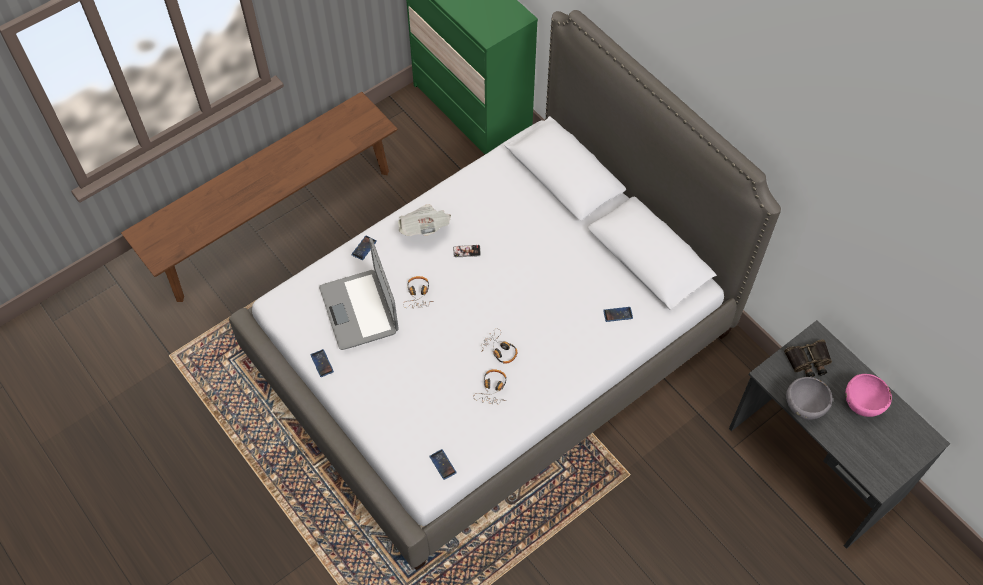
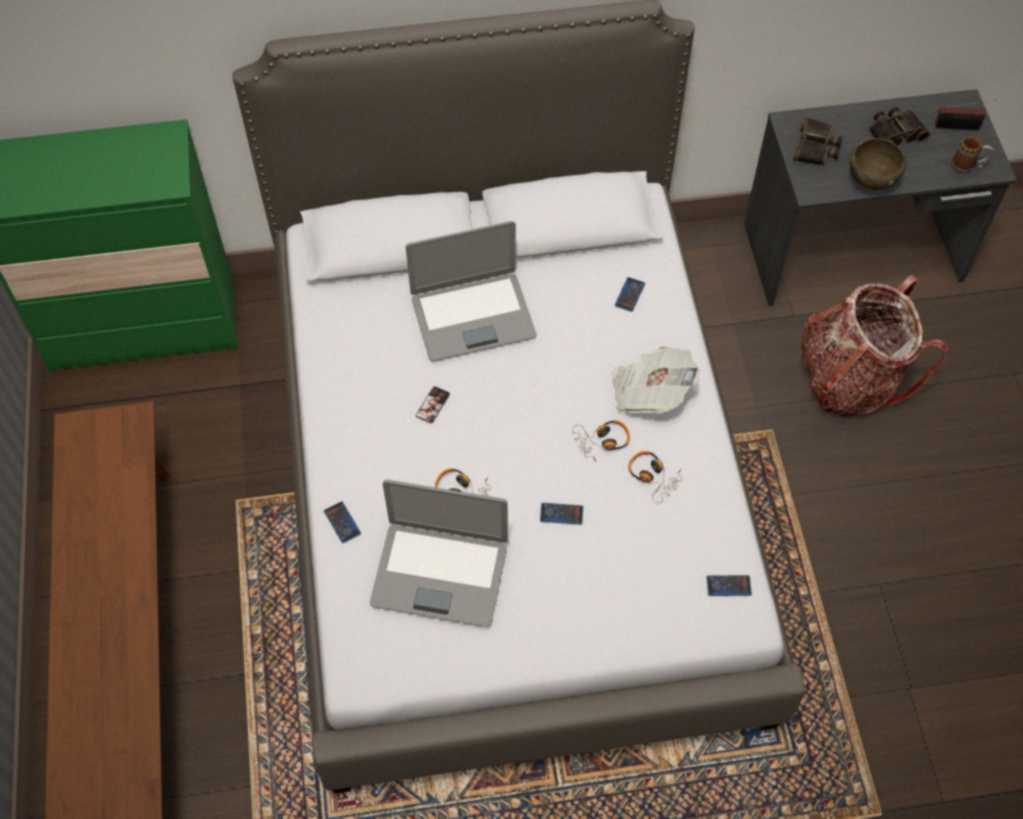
camera: 60 degrees left, 0 degrees up
(322, 363) = (492, 661): phone -> phone (561, 514)
(424, 228) = (362, 436): newspaper -> newspaper (650, 392)
(542, 240) = (472, 316): none -> laptop
(706, 506) = (850, 378): none -> backpack
(804, 407) = (870, 182): grey bowl -> brown bowl
(862, 405) = (895, 132): pink bowl -> binoculars
(868, 465) = (967, 167): none -> mug
(901, 445) = (959, 127): none -> radio

